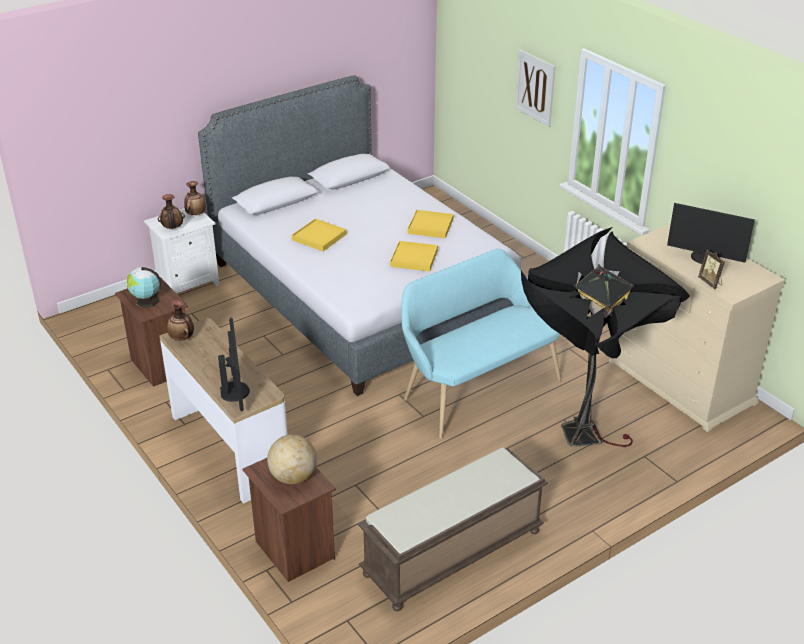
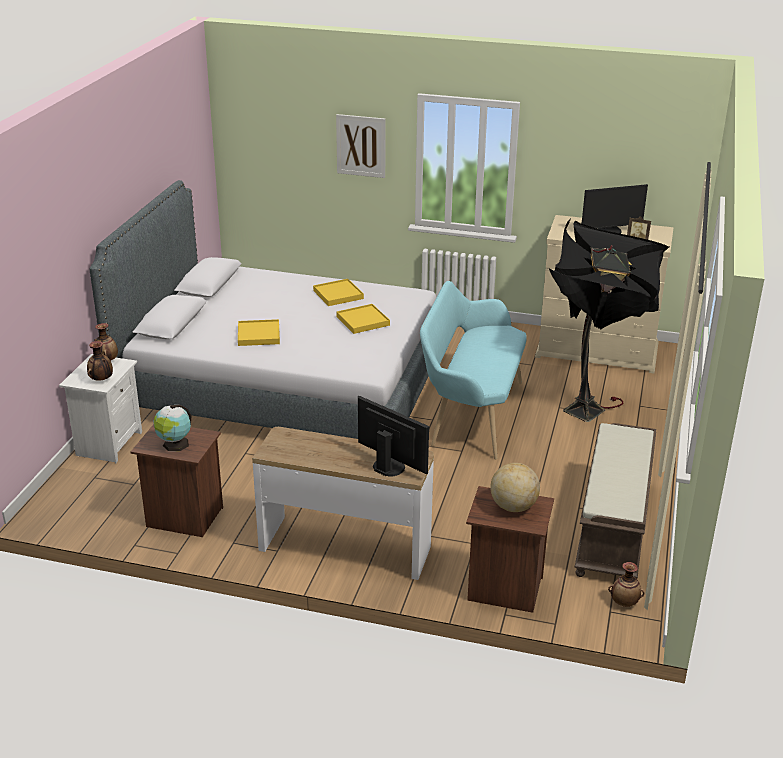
camera: 40 degrees left, 5 degrees down
(182, 338) = (278, 451): vase -> vase (624, 603)

